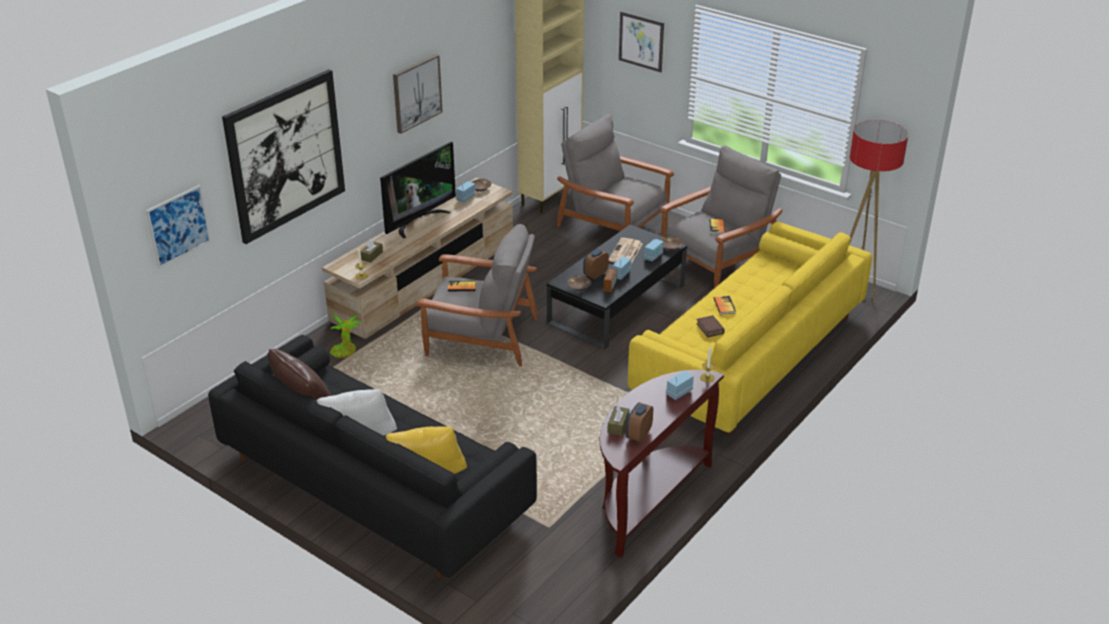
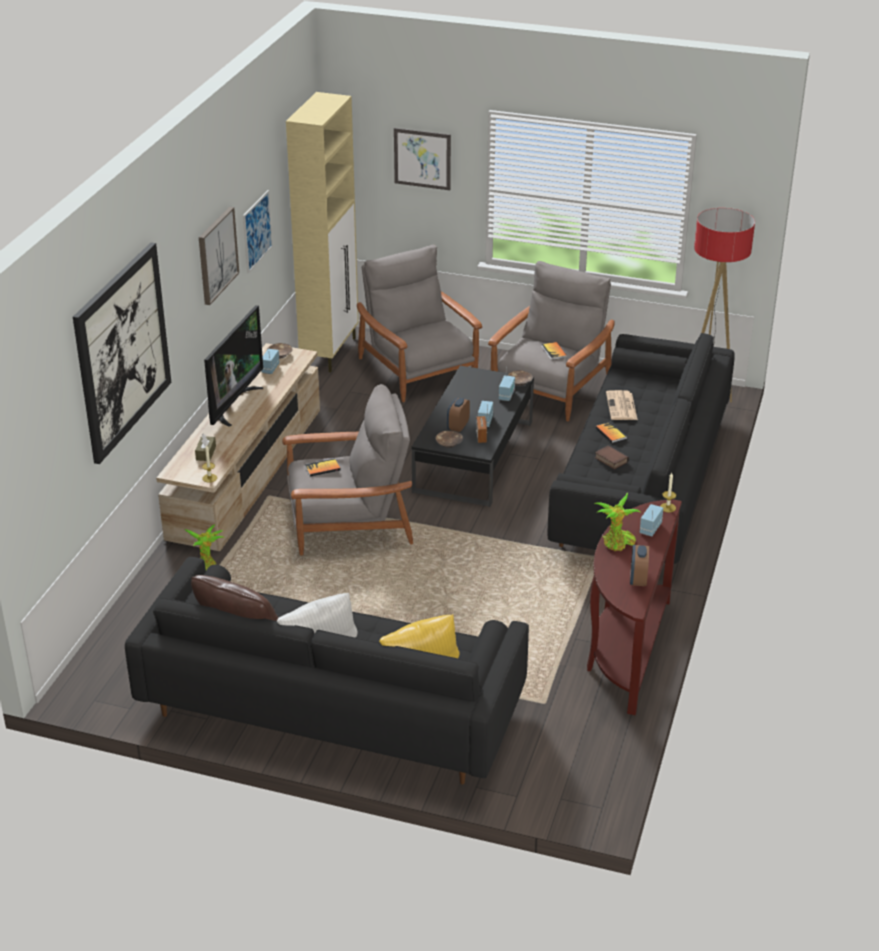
camera: 20 degrees left, 0 degrees up
(179, 226) = (44, 455): picture -> picture (257, 231)
(613, 224) = (417, 370): grey armchair -> grey armchair turned 45 degrees clockwise
(618, 425) = (611, 574): brown tissue box -> none
(625, 252) = (475, 397): newspaper -> newspaper (622, 407)
(640, 399) = (617, 544): none -> potted plant
(749, 355) = (641, 482): yellow sofa -> black sofa

